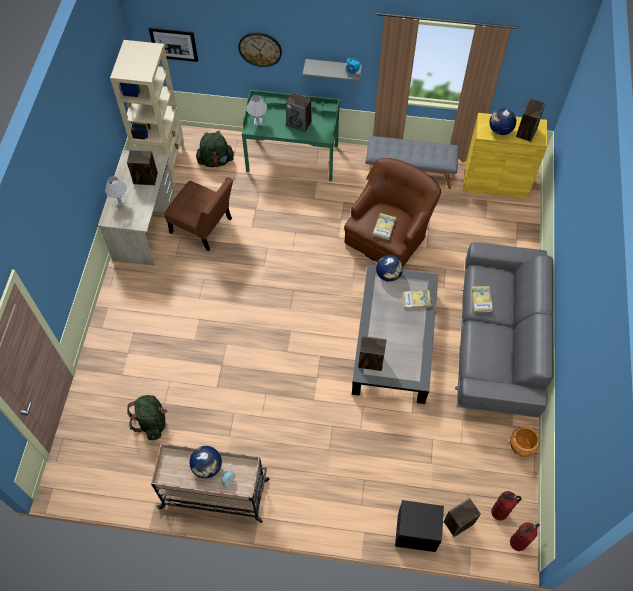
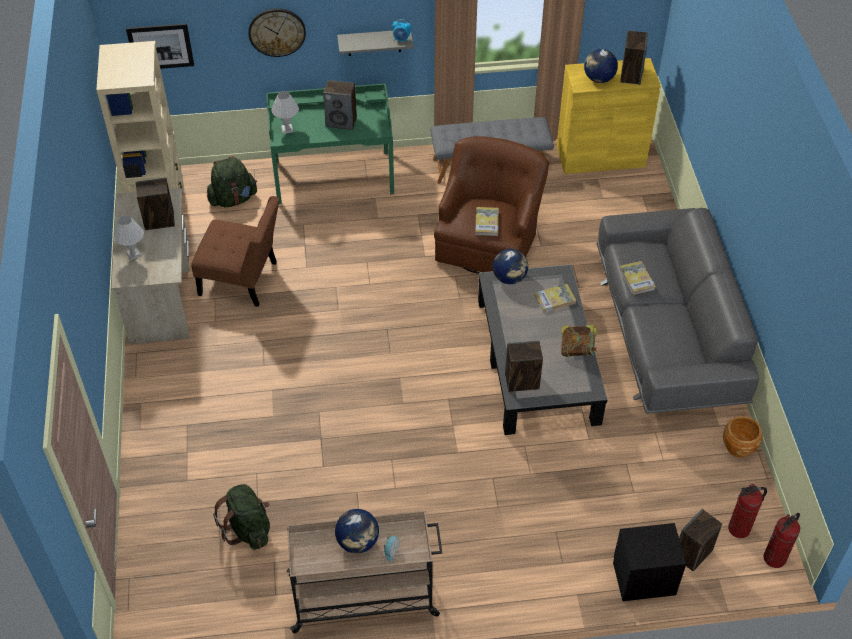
camera: 15 degrees left, 10 degrees down
(420, 345) = (577, 349): none -> book

